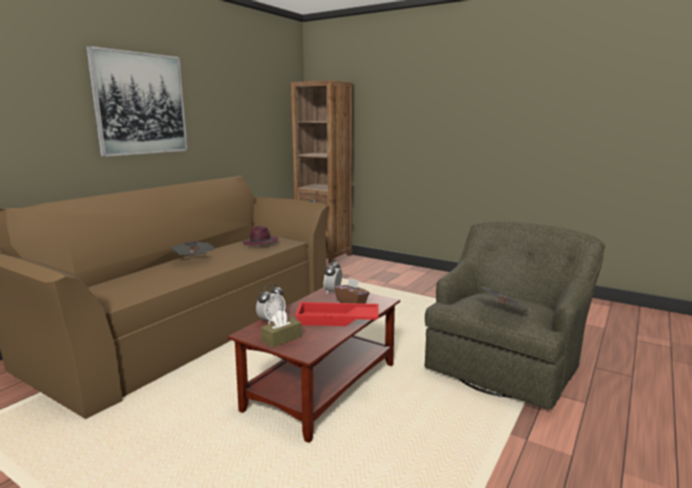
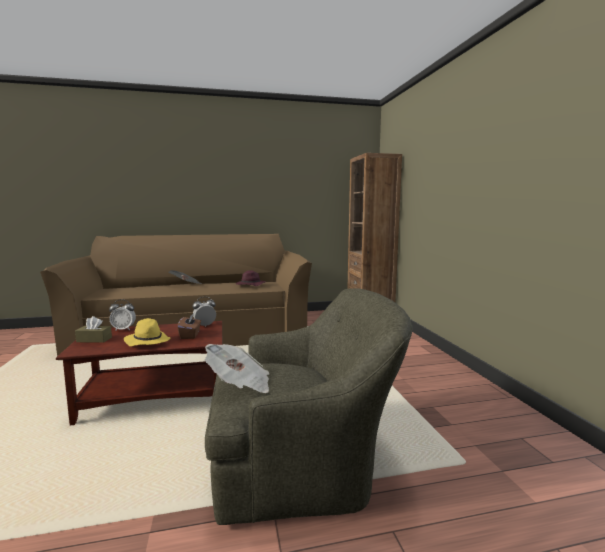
camera: 45 degrees right, 5 degrees down
(140, 104) = (207, 179): picture -> none
(337, 320) = (147, 341): red tray -> yellow hat

